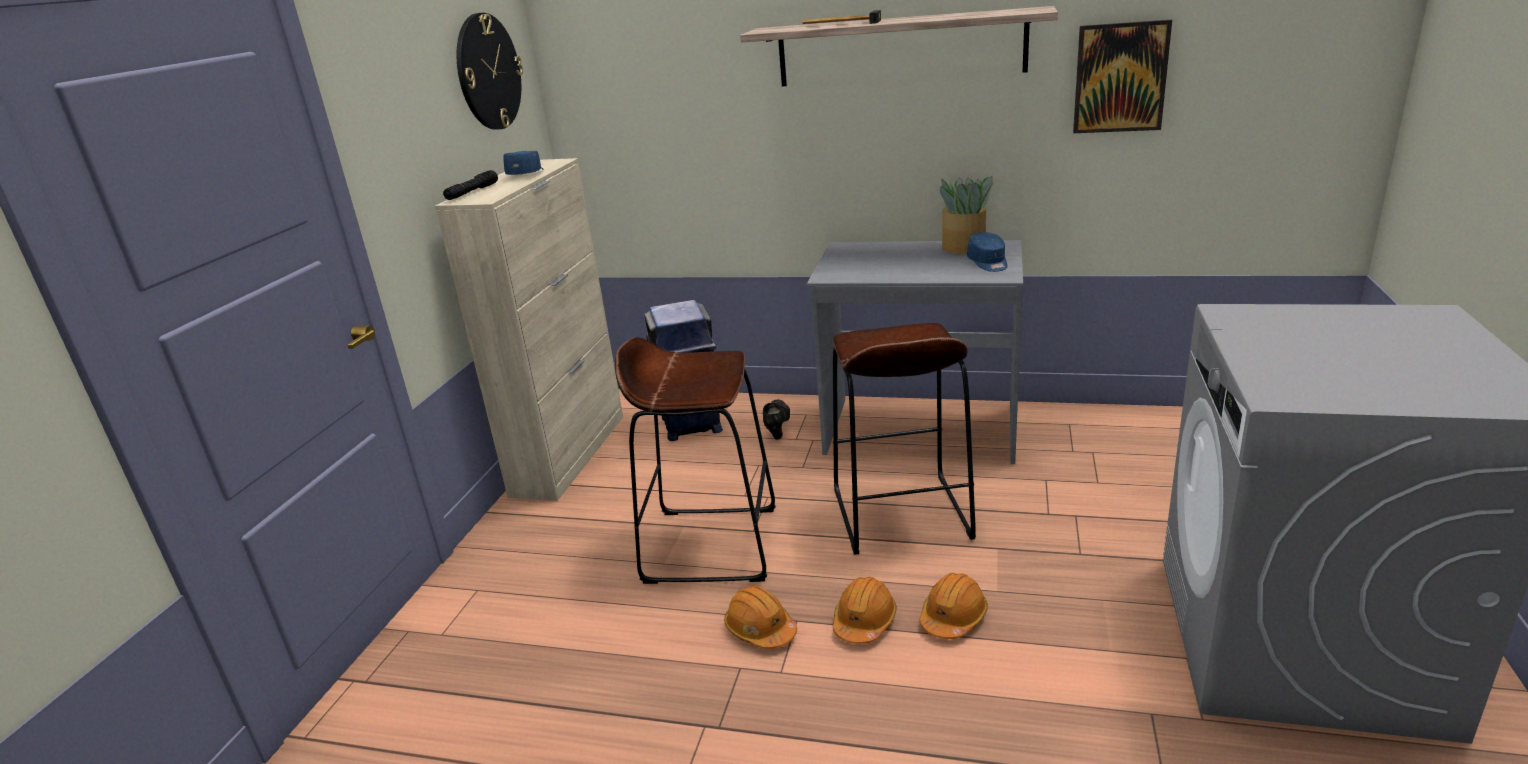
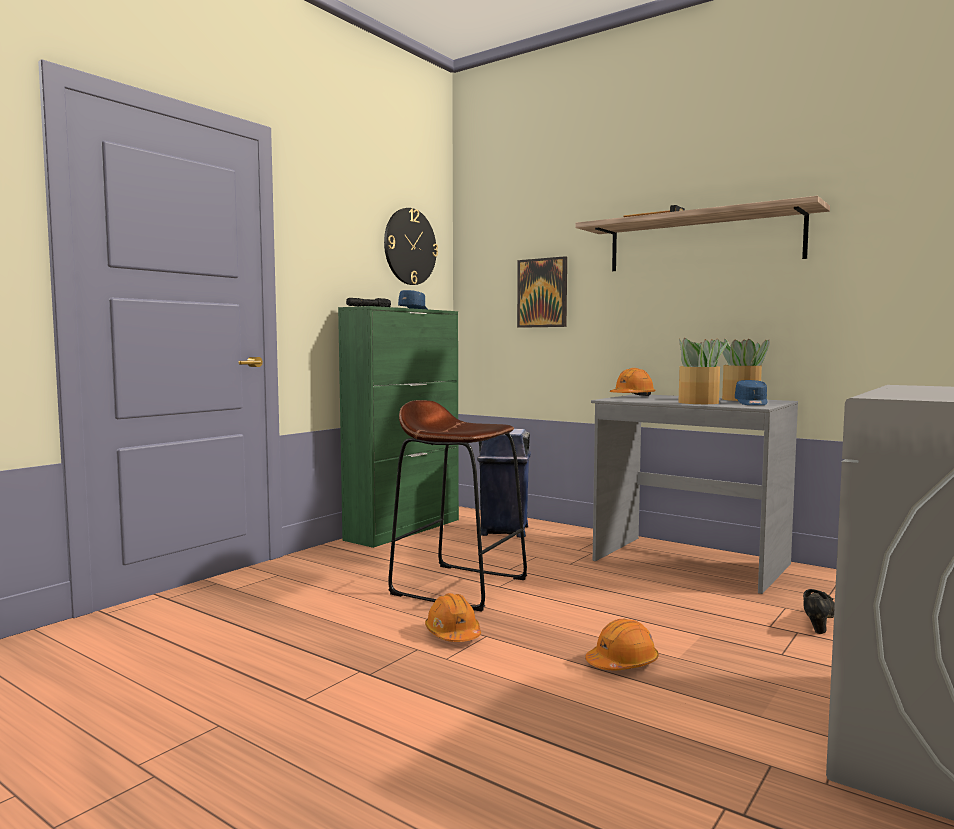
camera: 20 degrees right, 20 degrees down
(570, 454) = (404, 529): beige cabinet -> green cabinet
(777, 427) = (569, 542): black shoe -> black shoe (817, 622)
(864, 621) = (541, 648): orange hard hat -> orange hard hat (632, 396)
(900, 514) = (629, 601): brown stool -> none
(934, 272) = (699, 402): none -> potted plant
(1120, 77) = (891, 262): picture -> picture (542, 293)

